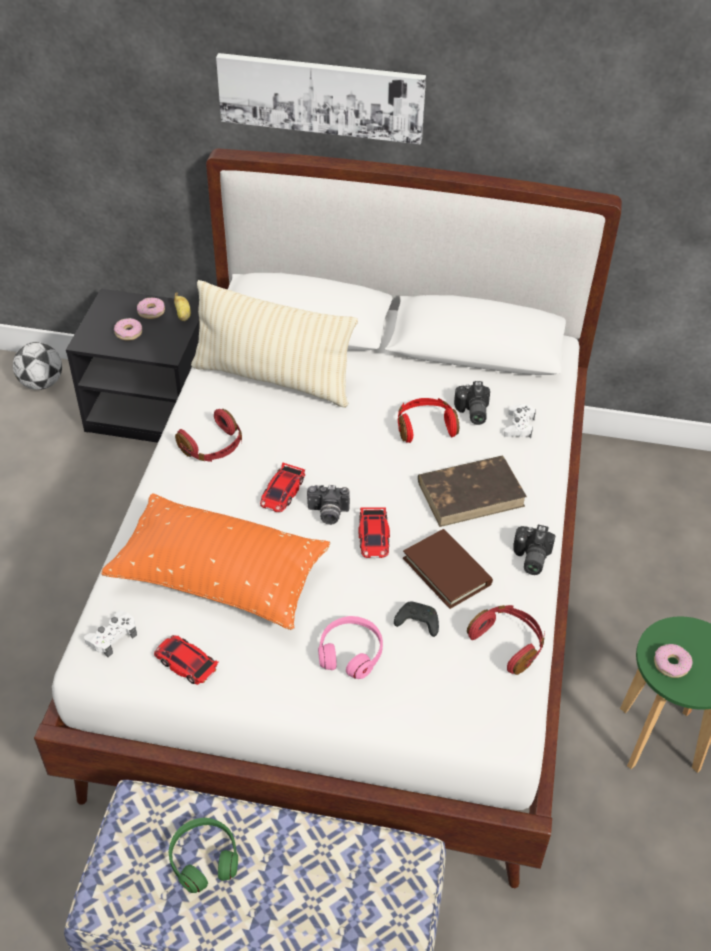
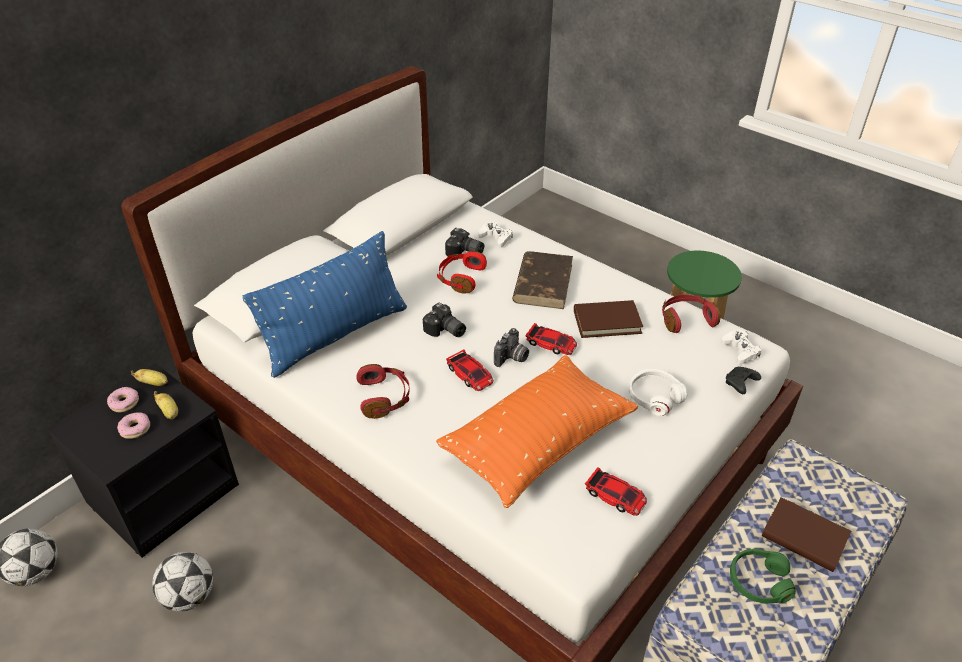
camera: 60 degrees left, 5 degrees down
(66, 480) = (189, 596): none -> football
(112, 637) = (561, 536): white game controller -> white game controller (740, 351)
(157, 341) = (169, 412): none -> banana
(185, 662) = (615, 495): toy car -> toy car turned 120 degrees counterclockwise
(273, 379) = (336, 335): beige pillow -> blue pillow
(290, 890) = (804, 537): none -> brown book
(321, 96) = (197, 96): picture -> none
(350, 652) = (654, 397): pink headphones -> white headphones
(416, 623) = (645, 354): black game controller -> black game controller (740, 384)
(530, 558) = (618, 281): camera -> camera (445, 331)
(671, 664) = (704, 280): donut -> none

